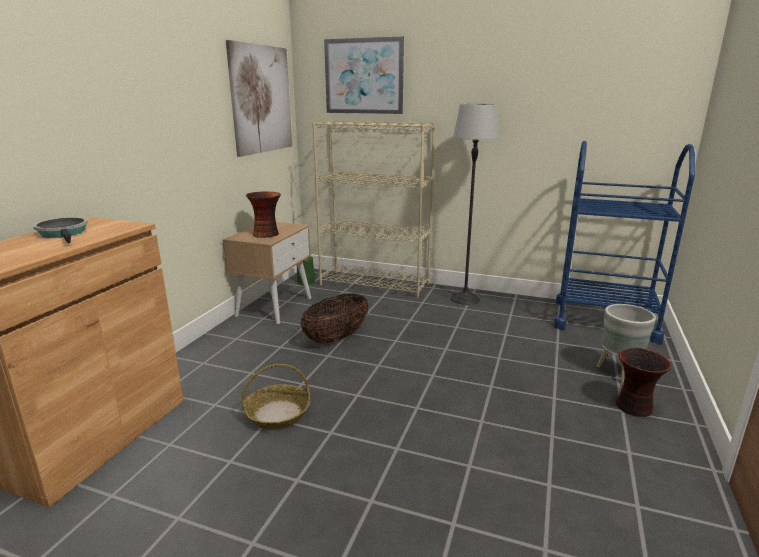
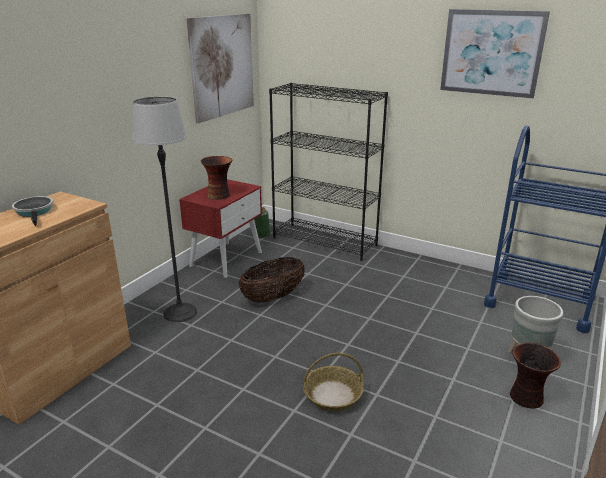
camera: 10 degrees right, 5 degrees up
(274, 306) = (226, 258): beige nightstand -> red nightstand
(277, 414) = (203, 367): basket -> basket (332, 395)
(364, 76) = (322, 42): picture -> picture (491, 53)
(375, 284) = (325, 241): beige bookcase -> black bookcase
(465, 299) = (407, 265): floor lamp -> floor lamp (180, 313)

